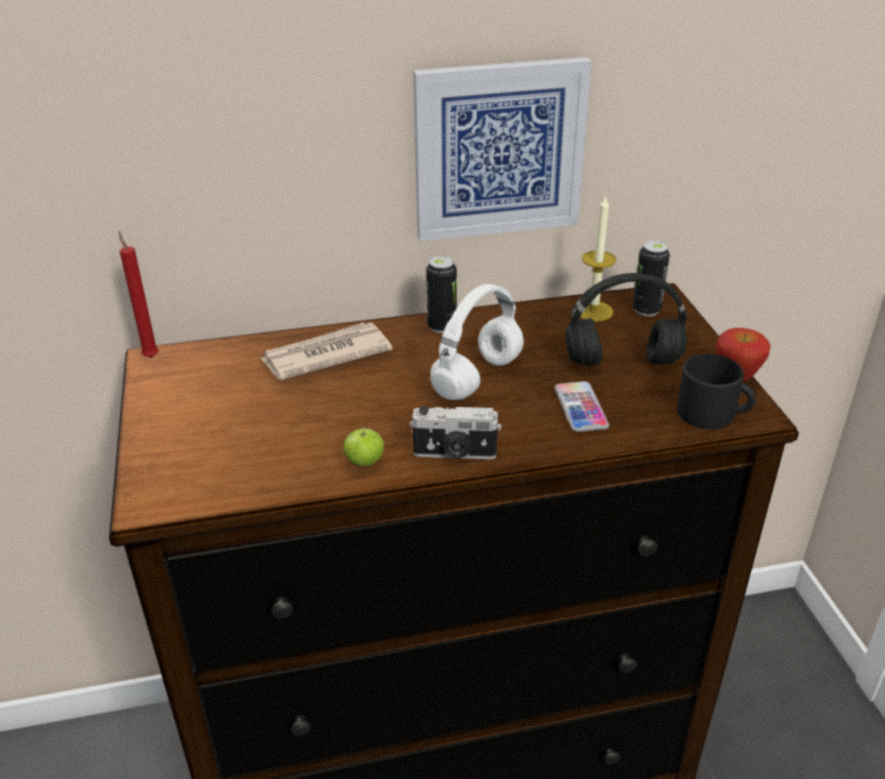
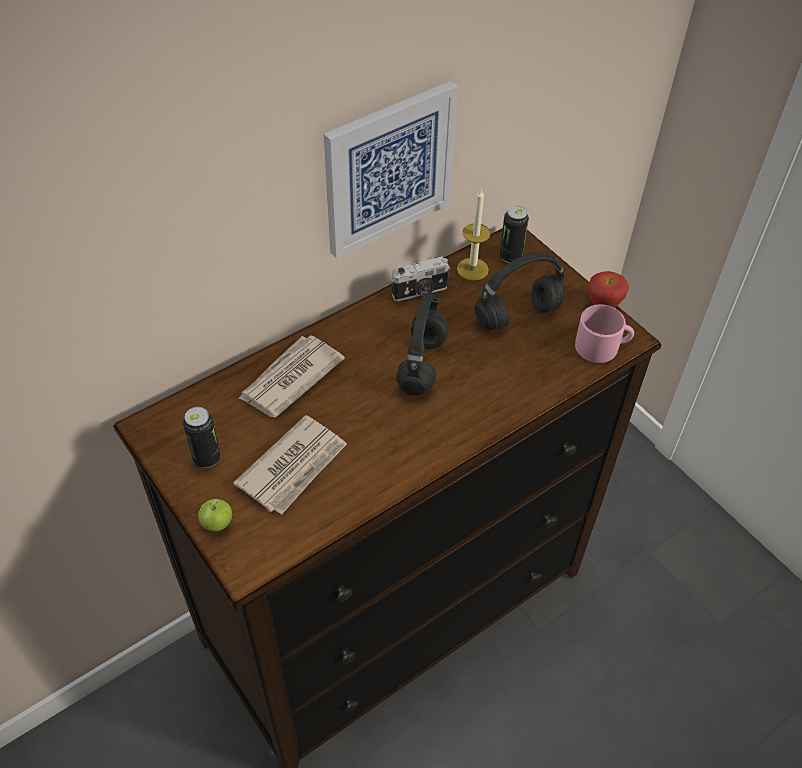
camera: 25 degrees left, 15 degrees up
(150, 356) = (142, 425): red candle -> none
(270, 430) = (294, 467): none -> newspaper
(364, 462) = (384, 473): apple -> apple (217, 523)
(441, 326) = (365, 319): can -> can (207, 458)
(455, 454) = (445, 443): camera -> camera (420, 292)
(477, 379) = (422, 366): white headphones -> black headphones
(580, 408) = (510, 370): phone -> none
(713, 414) = (602, 346): black mug -> pink mug

